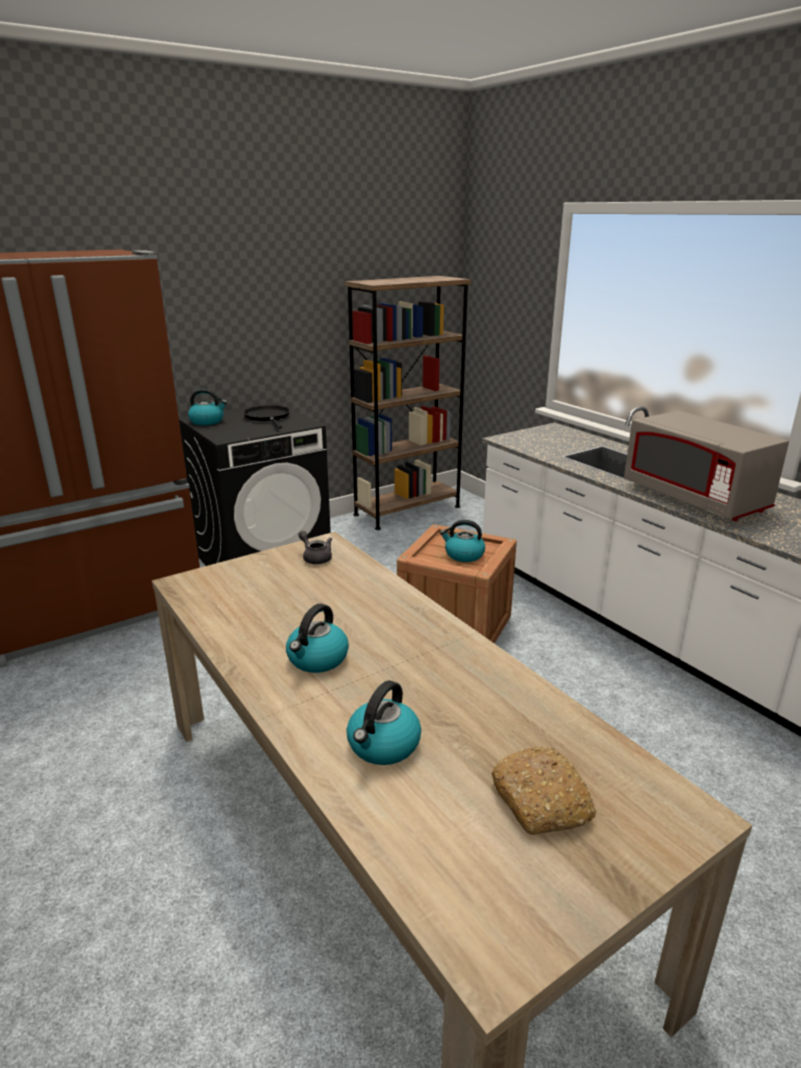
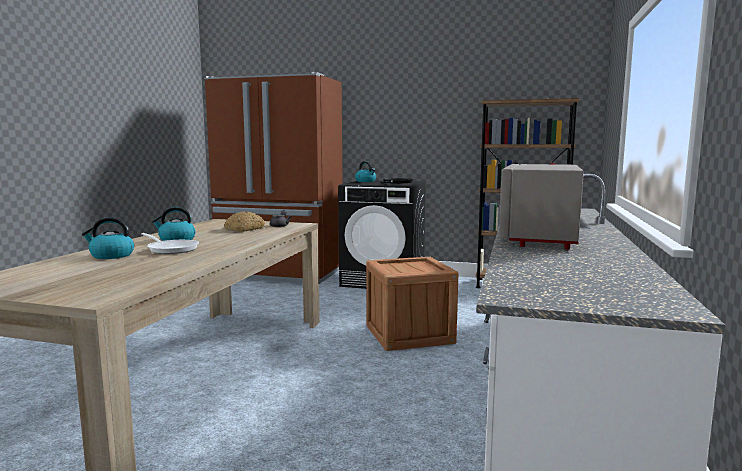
camera: 50 degrees right, 15 degrees down
(393, 681) = (171, 249): none -> frying pan
(463, 555) = (408, 269): kettle -> none
(542, 801) = (85, 277): bread -> bread (244, 229)

